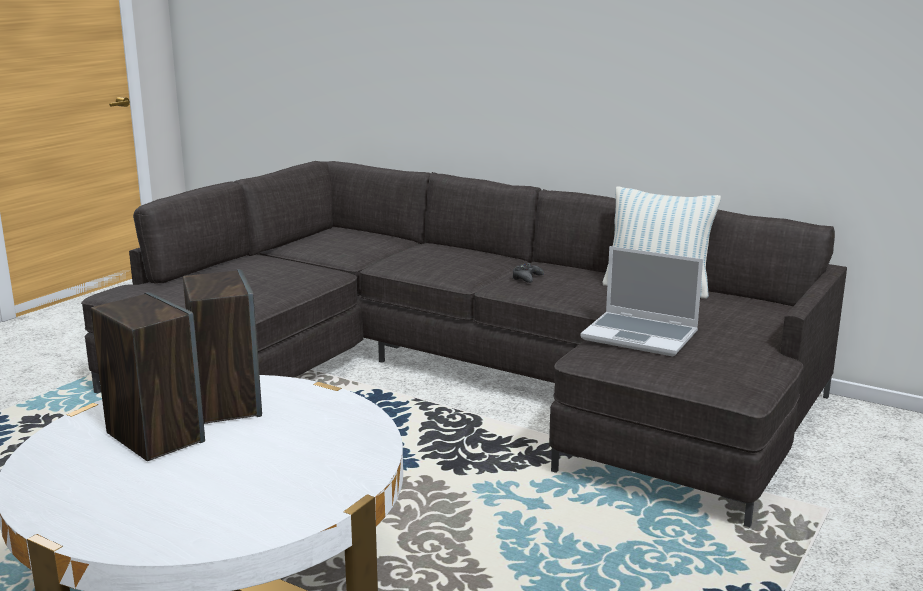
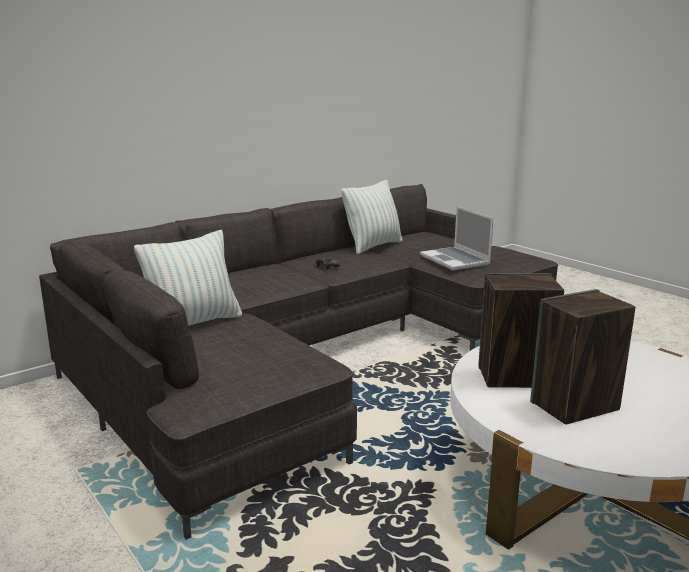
camera: 70 degrees left, 0 degrees up
(301, 262) = (194, 323): none -> pillow
(641, 336) = (456, 260): laptop -> laptop turned 105 degrees clockwise

